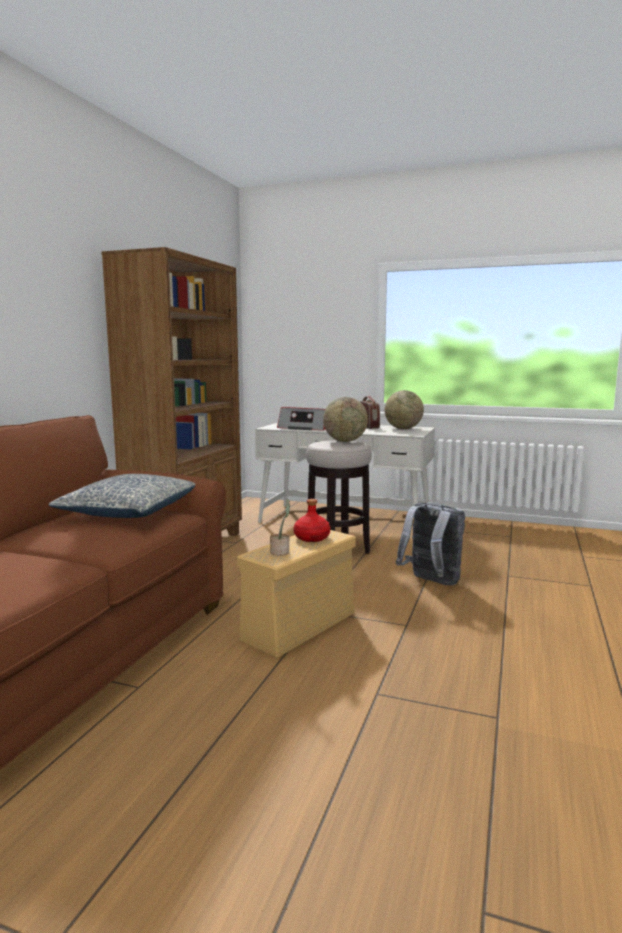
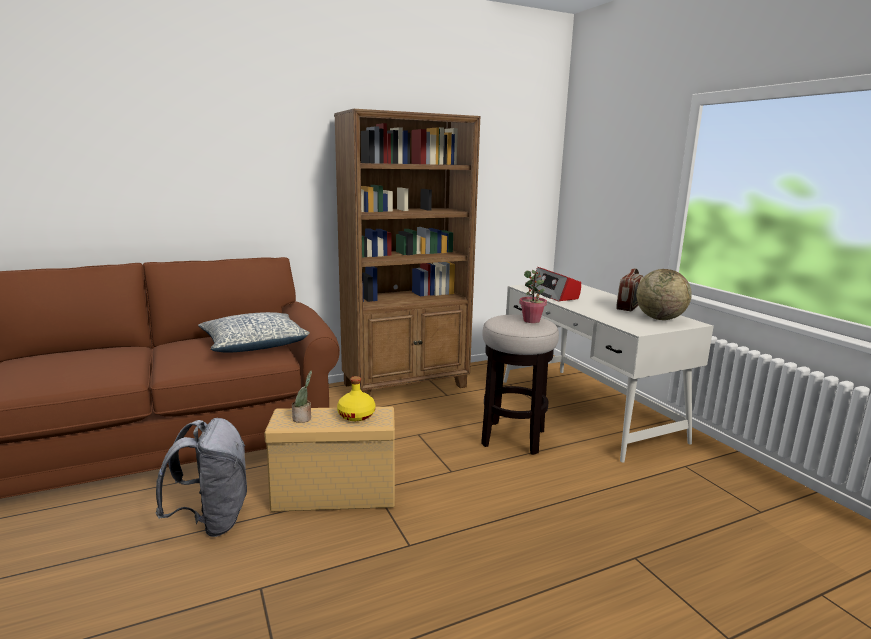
camera: 45 degrees right, 5 degrees up
(311, 538) = (356, 415): red bottle -> yellow bottle
(345, 441) = (531, 321): globe -> potted plant
(431, 582) = (526, 517): grey backpack -> grey backpack (212, 520)

